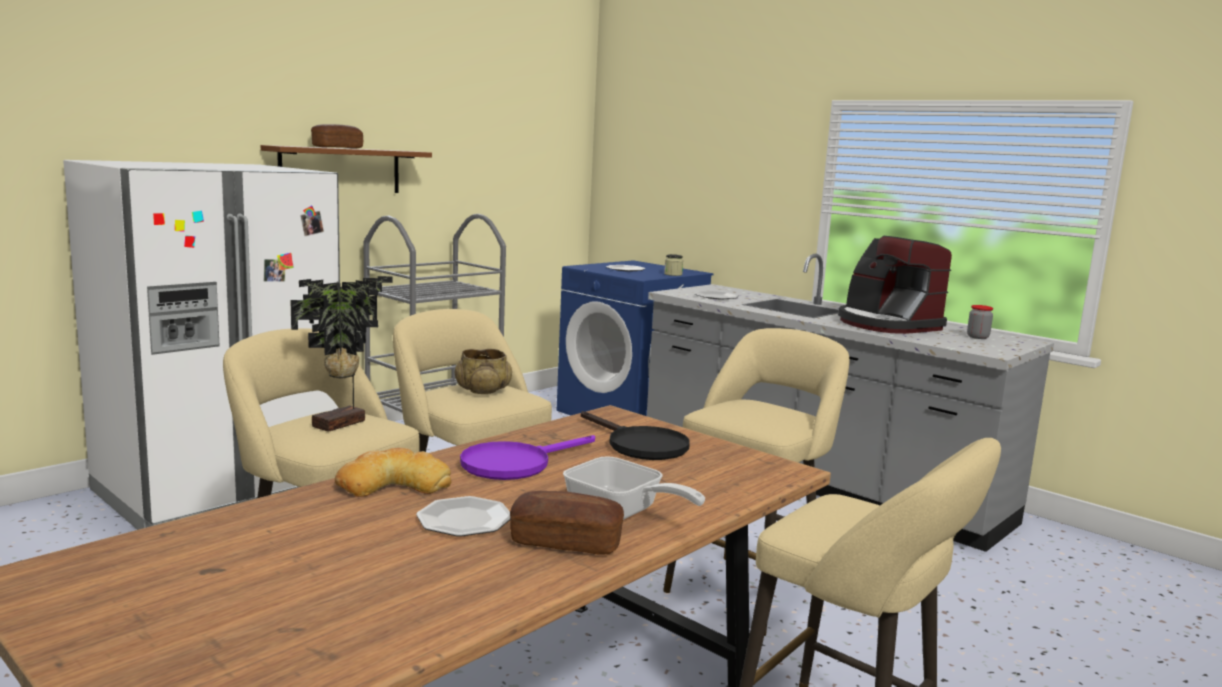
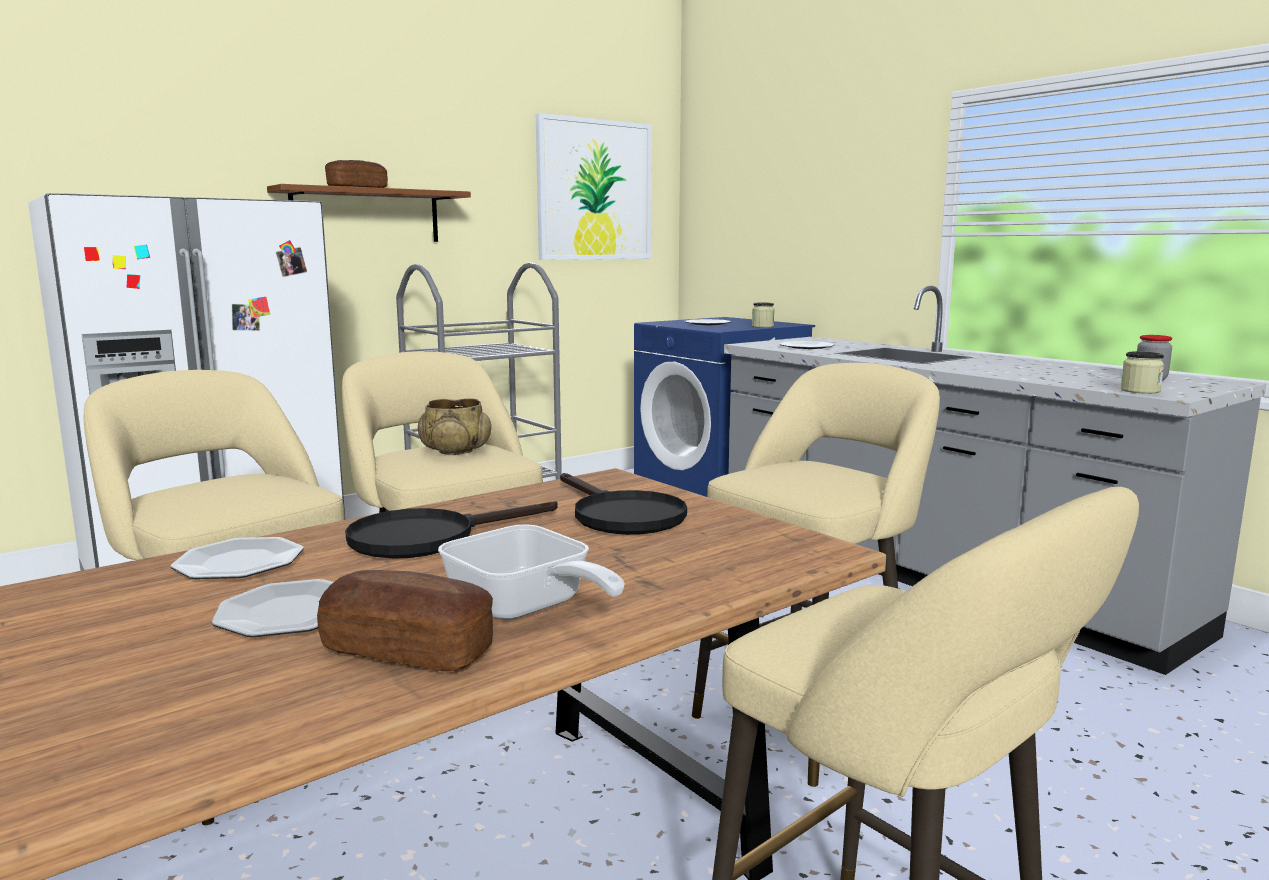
camera: 10 degrees right, 0 degrees up
(342, 424) = (239, 488): potted plant -> none
(393, 484) = (239, 562): bread -> plate
(515, 464) = (428, 538): purple frying pan -> black frying pan
(525, 148) = (594, 190): none -> picture
(886, 324) = (1021, 368): coffee machine -> none
(973, 348) = (1140, 391): none -> jar

